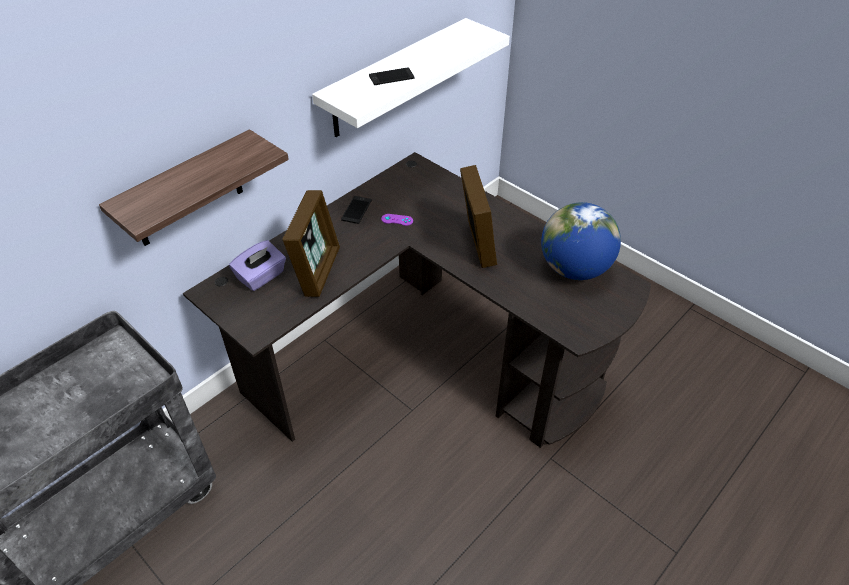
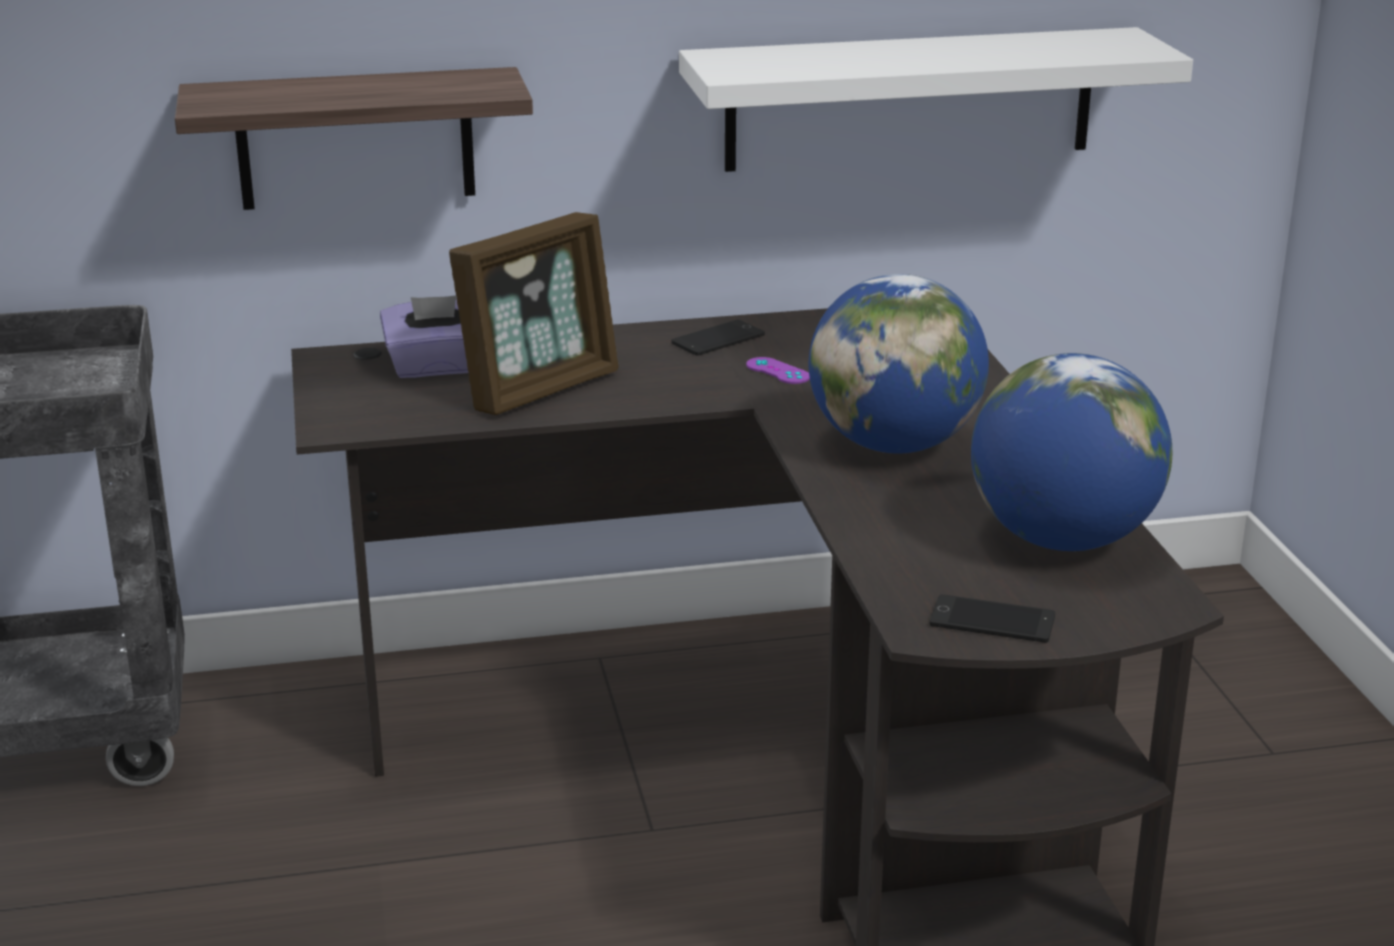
camera: 35 degrees right, 20 degrees down
(391, 77) = (854, 58): phone -> phone (992, 621)
(476, 244) = (894, 444): picture frame -> globe

